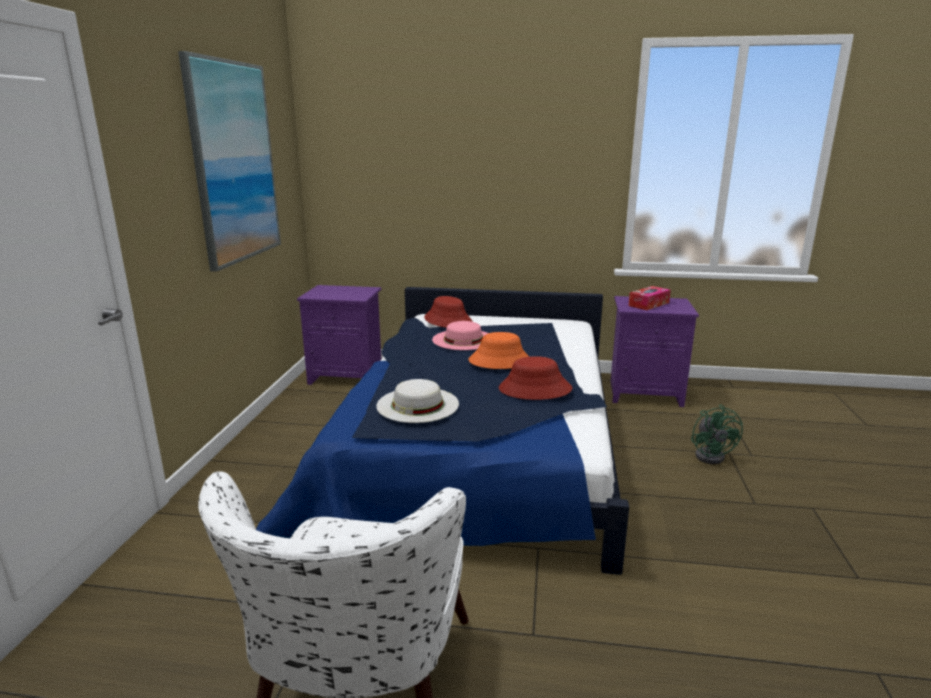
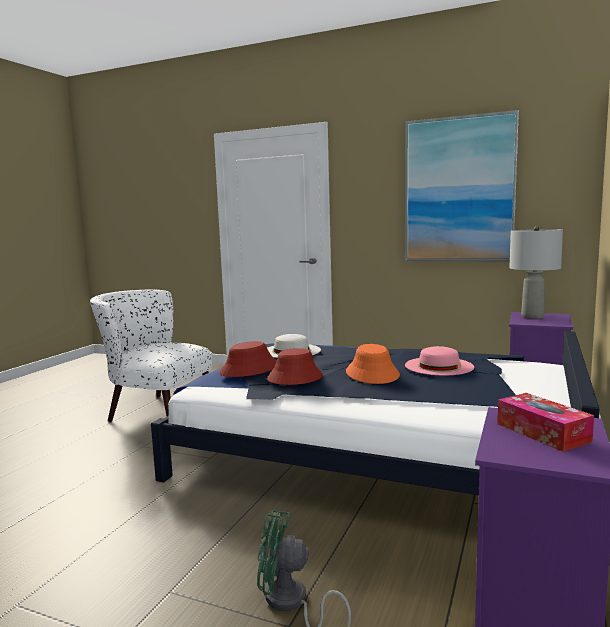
camera: 105 degrees right, 10 degrees down
(330, 293) = (532, 316): none -> grey table lamp
(448, 320) = (510, 364): red hat -> red hat (249, 369)

